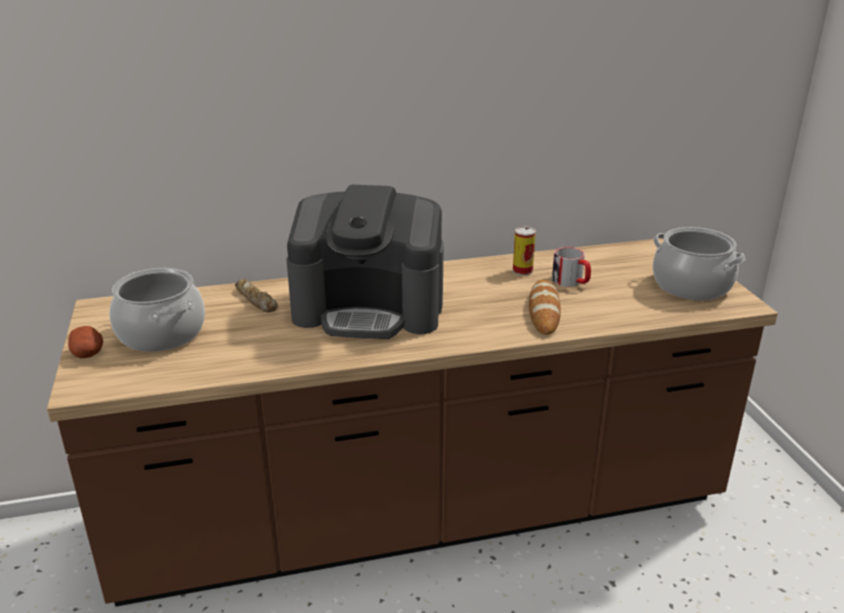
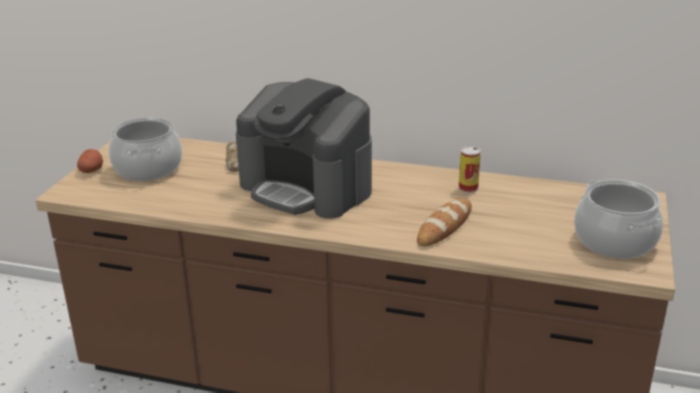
camera: 30 degrees right, 0 degrees up
(571, 281) = (501, 208): mug -> none

